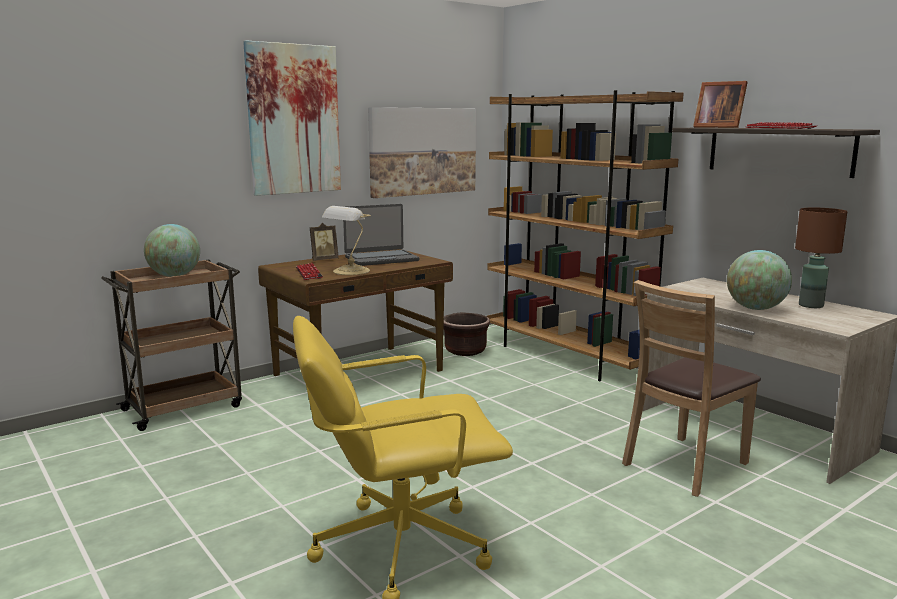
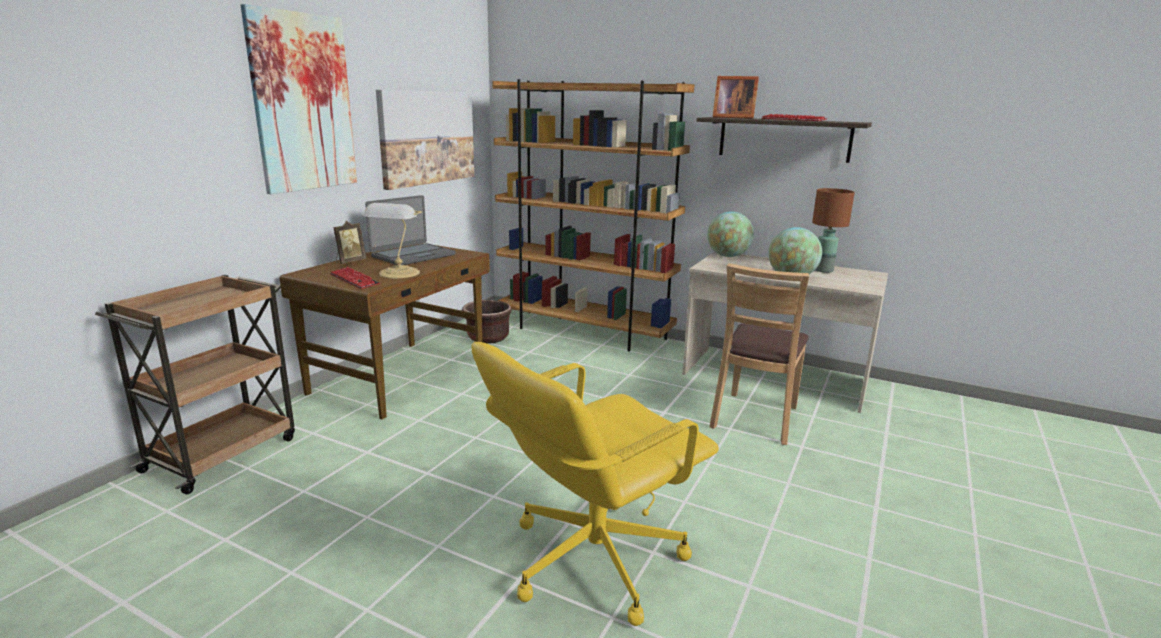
camera: 25 degrees left, 5 degrees up
(174, 276) = (195, 300): globe -> globe (728, 256)

